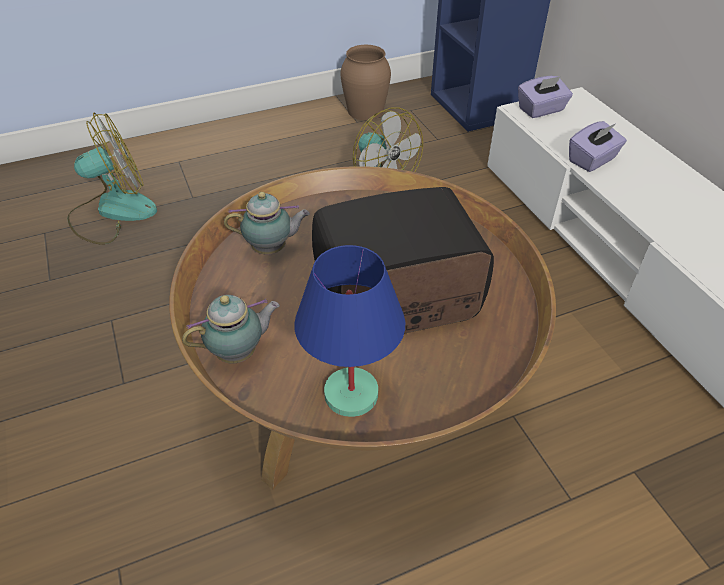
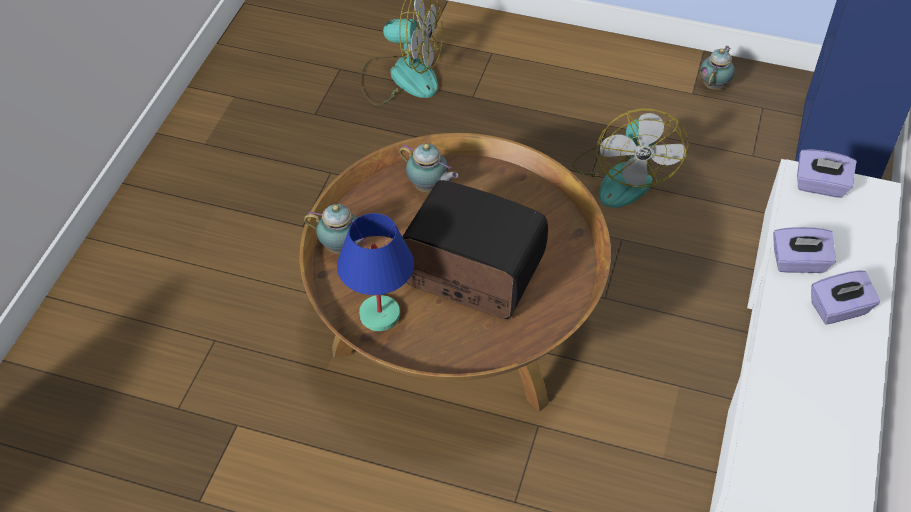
camera: 40 degrees right, 5 degrees up
(366, 111) = (714, 85): brown vase -> teapot
(654, 174) = (839, 309): none -> purple tissue box

